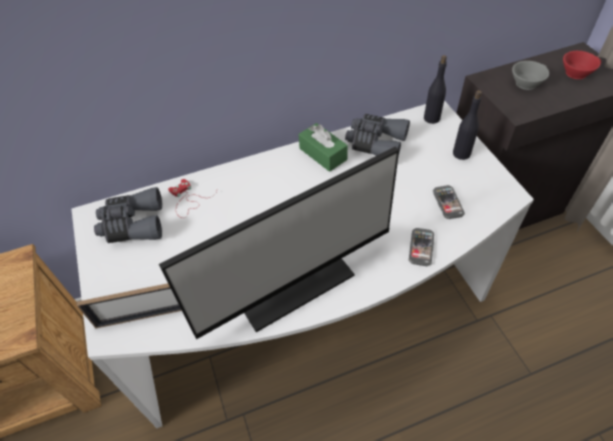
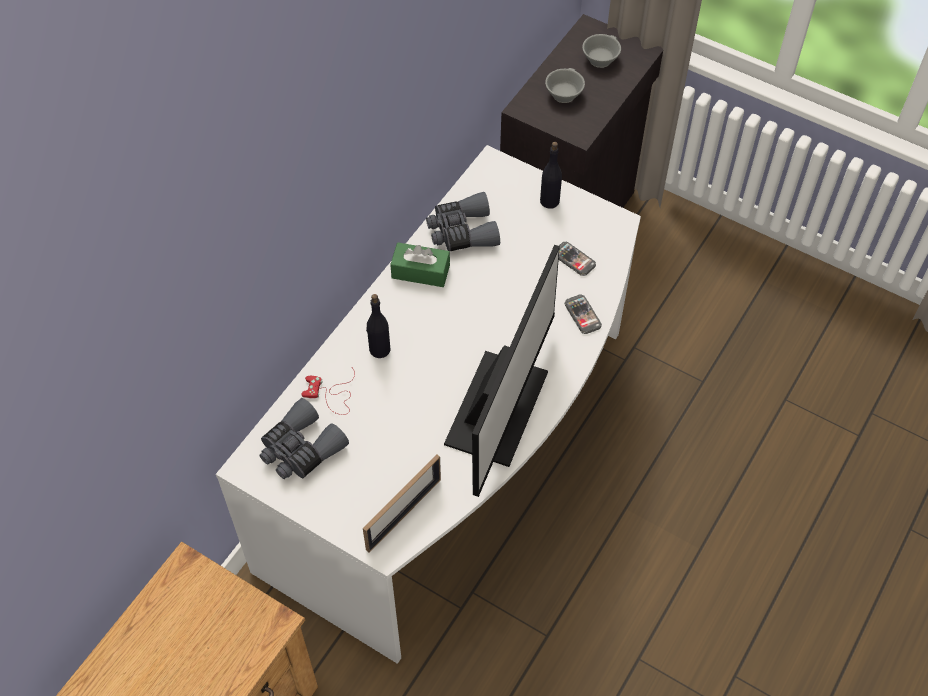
camera: 40 degrees left, 5 degrees up
(431, 118) = (493, 174): black bottle -> black bottle (379, 349)
(576, 72) = (599, 58): red cup -> grey cup

